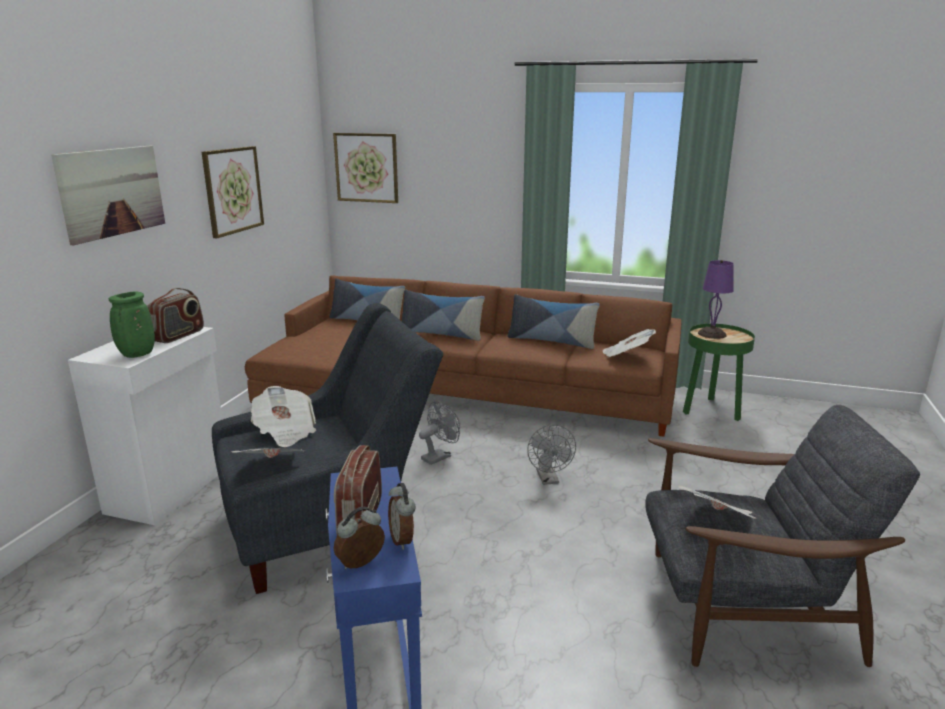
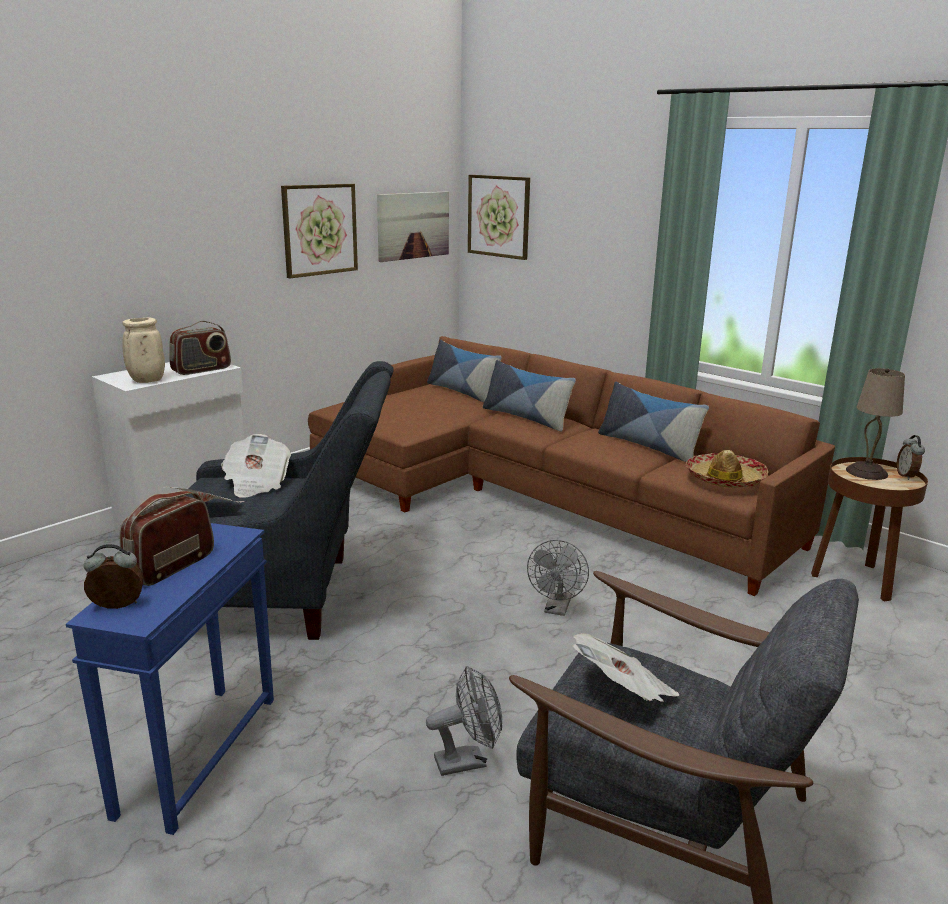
camera: 25 degrees right, 0 degrees up
(112, 192) = (163, 219): picture -> picture (413, 225)
(137, 355) = (146, 381): green vase -> beige vase
(403, 540) = (179, 596): alarm clock -> alarm clock (906, 476)
(439, 456) = (458, 554): grey fan -> grey fan (468, 760)
(626, 355) = (725, 479): newspaper -> hat
(711, 410) = (856, 579): green side table -> brown side table
(712, 334) = (867, 472): purple table lamp -> beige table lamp

